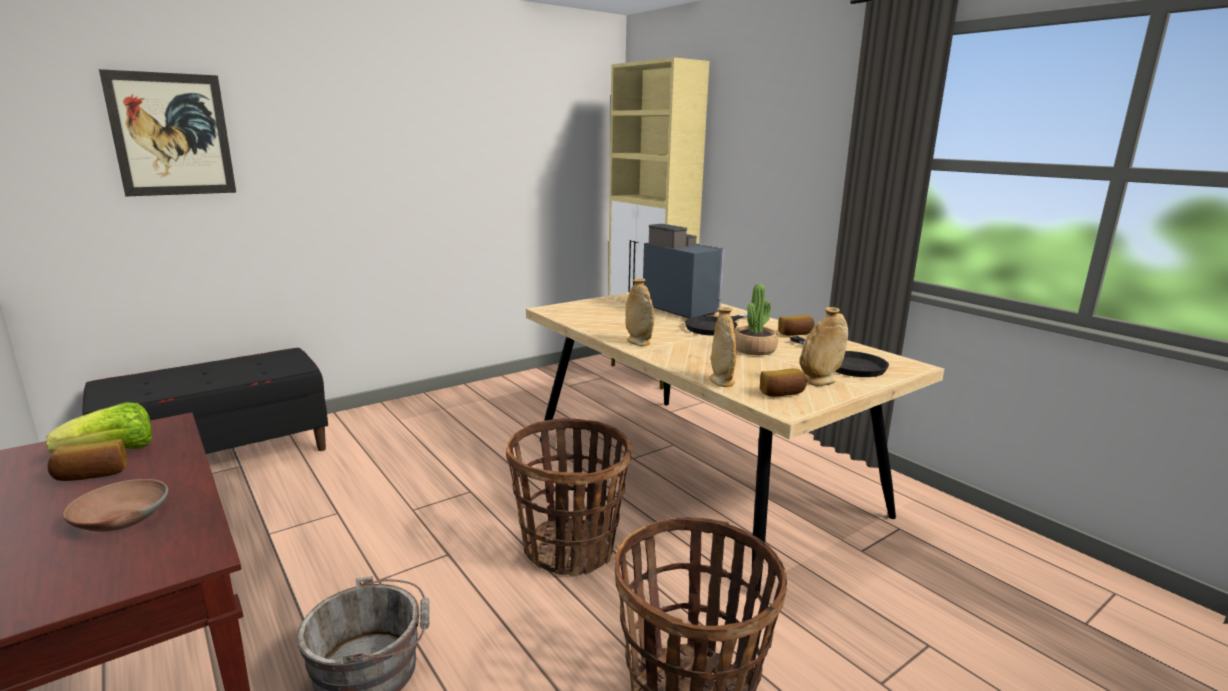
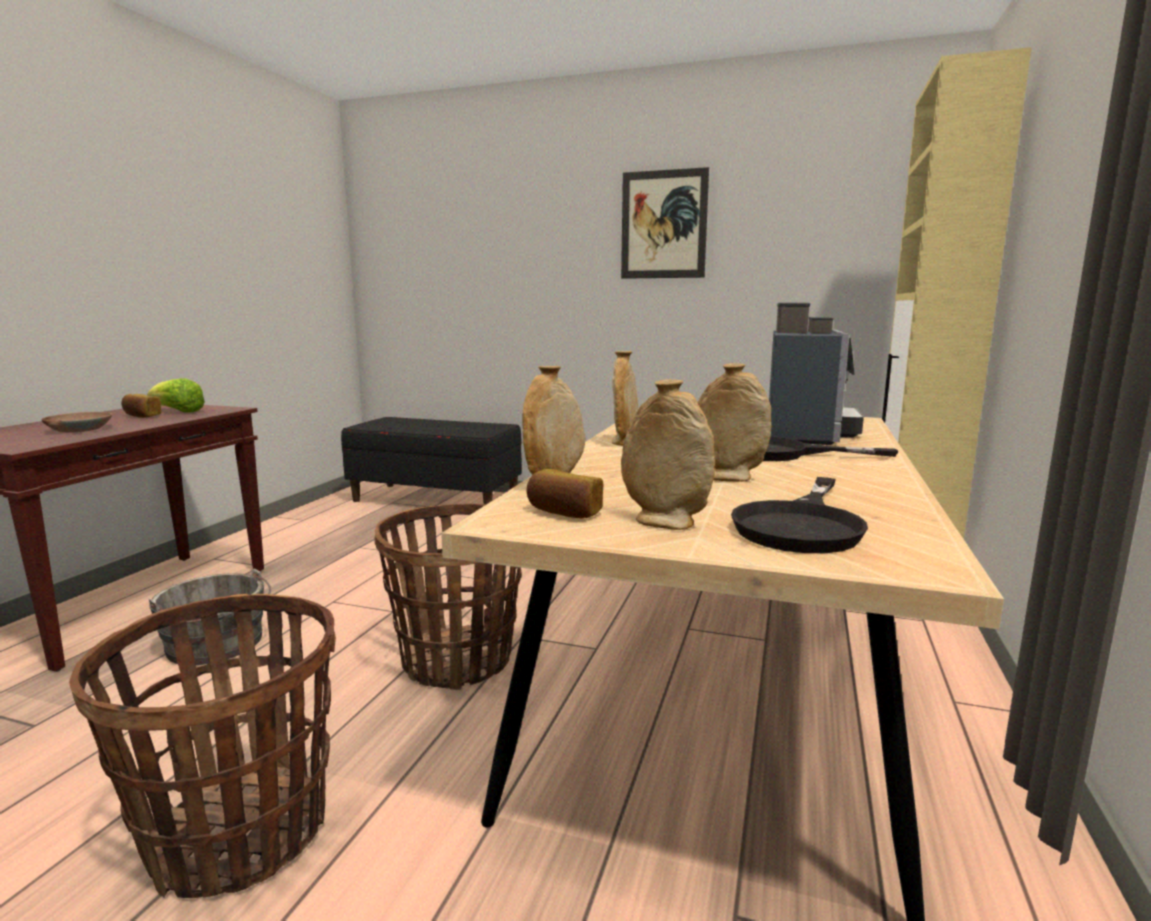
camera: 55 degrees right, 5 degrees down
(172, 135) = (455, 233): picture -> picture (663, 225)
(754, 349) = (726, 478): potted plant -> beige vase
(795, 334) = (870, 484): bread -> none

